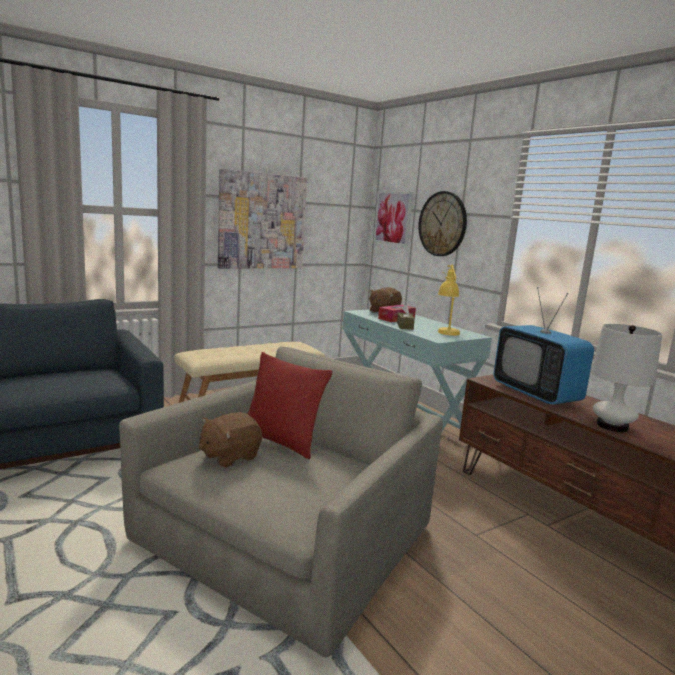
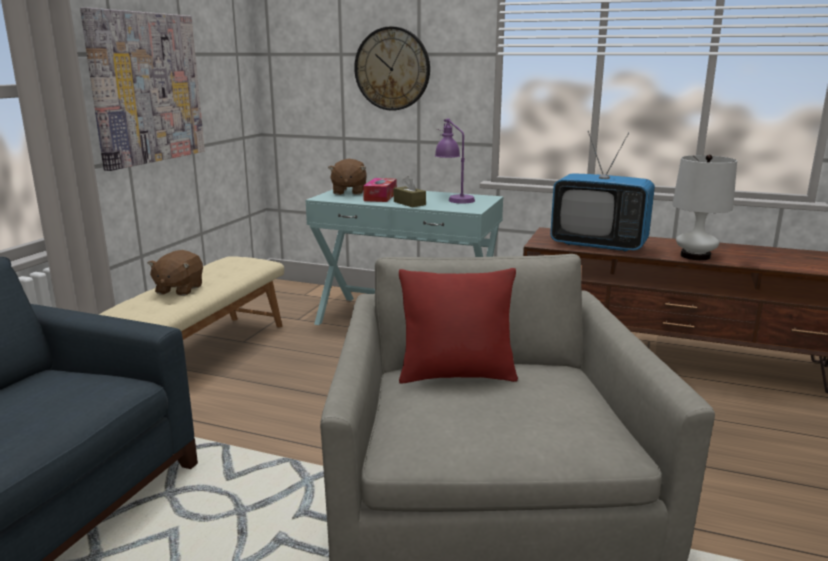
camera: 35 degrees left, 5 degrees up
(229, 456) = (441, 413): brown plush toy -> brown plush toy (179, 289)
(393, 218) = (305, 66): picture -> none
(446, 330) = (453, 198): yellow table lamp -> purple table lamp

